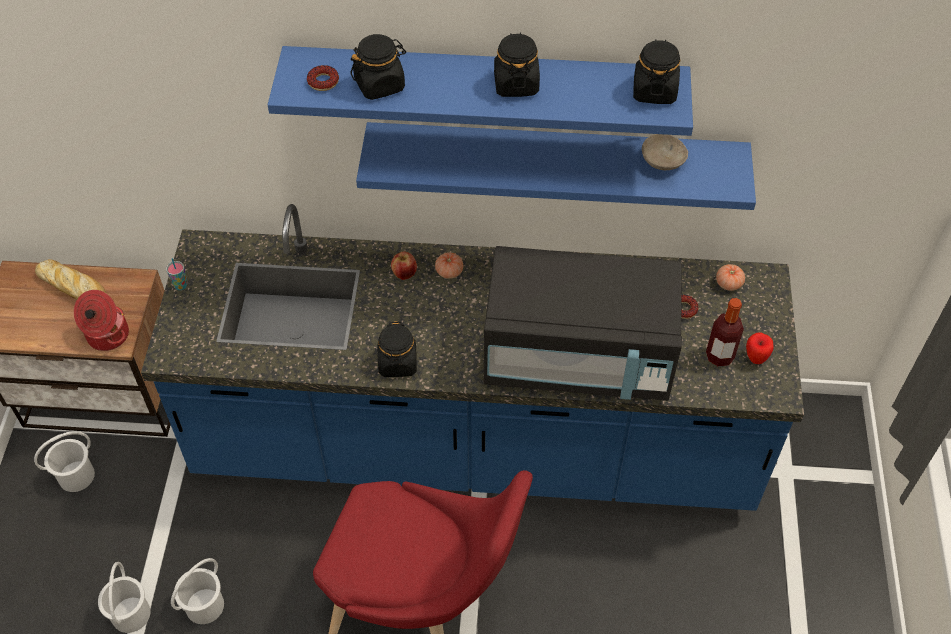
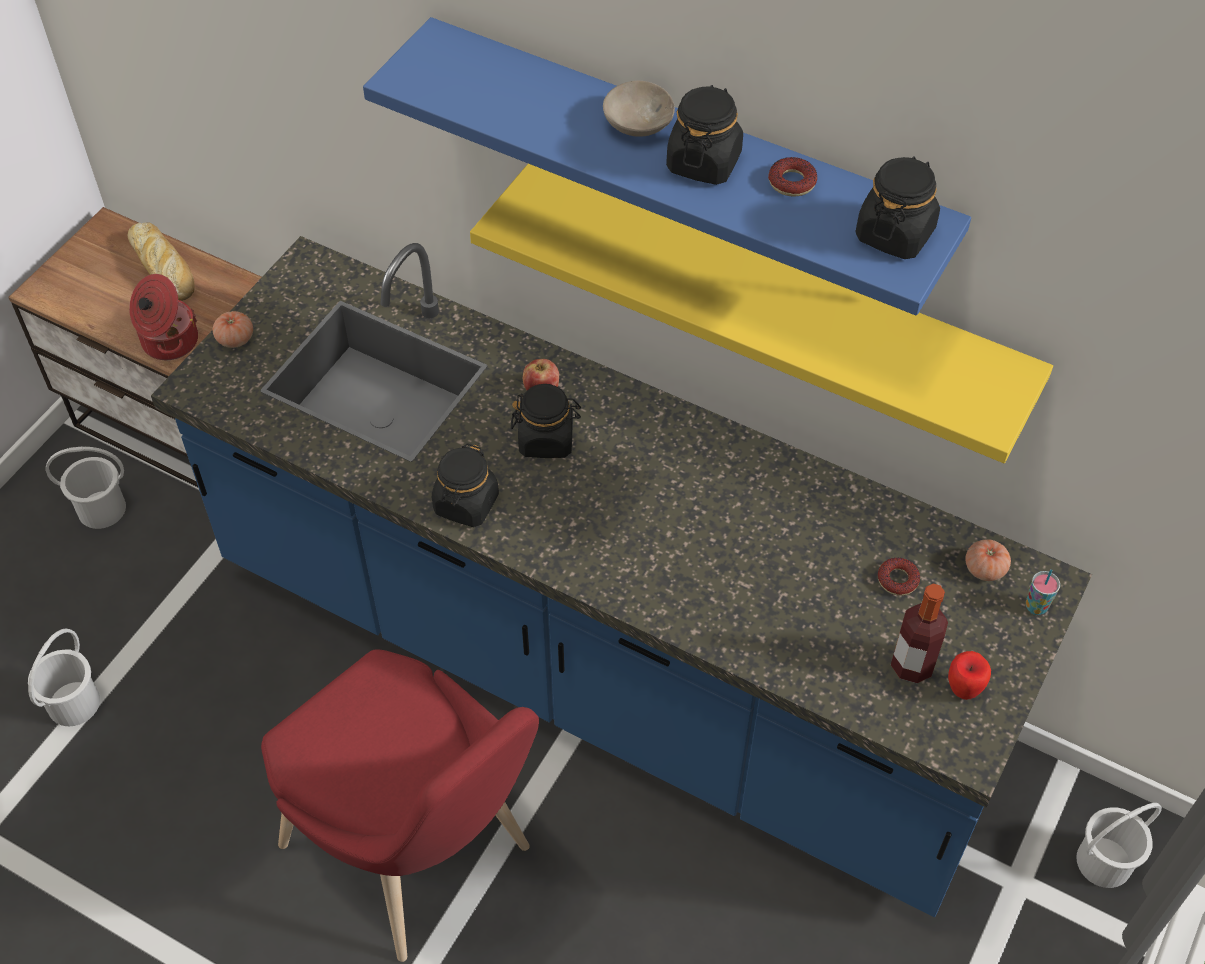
camera: 25 degrees right, 0 degrees up
(180, 285) = (258, 305): cup -> cup (1036, 607)
(204, 605) = (161, 730): white bucket -> white bucket (1103, 861)
(323, 82) = (451, 79): donut -> donut (792, 182)
(380, 84) = (521, 105): black jar -> black jar (546, 439)
(449, 271) = (602, 409): tomato -> tomato (235, 339)
(555, 157) = (773, 295): blue shelf -> yellow shelf
(578, 358) = (709, 589): black microwave -> none
(661, 160) = (902, 346): beige bowl -> beige bowl (636, 123)

